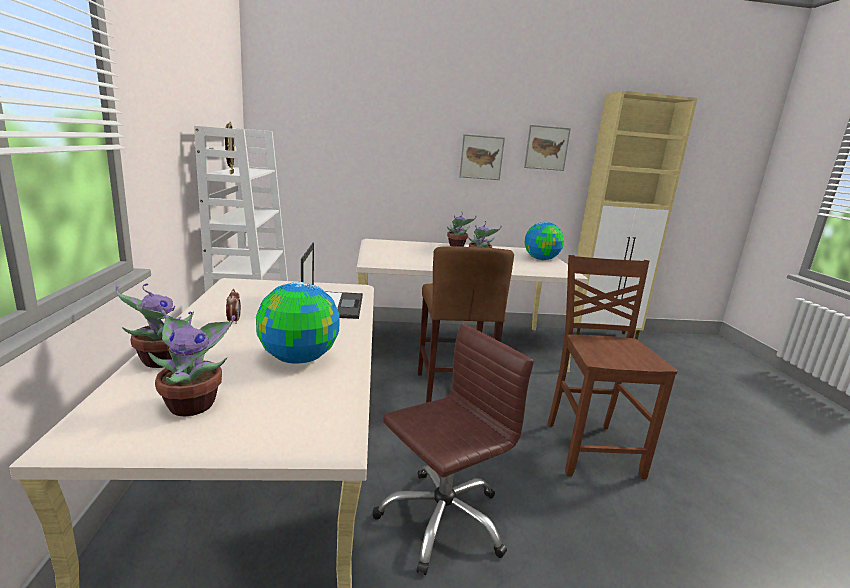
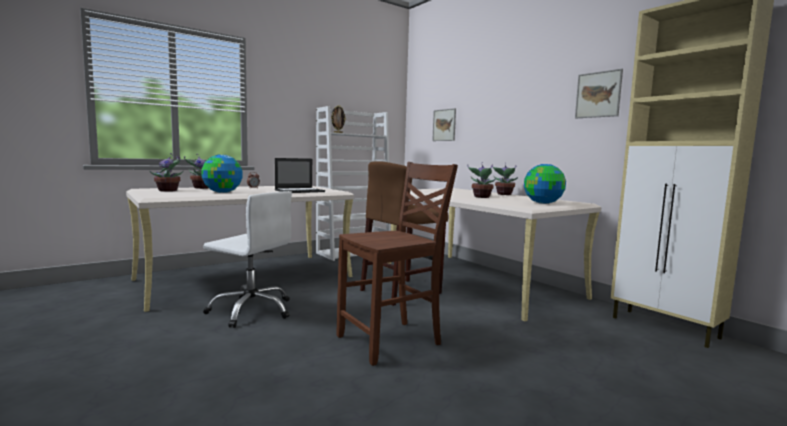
camera: 60 degrees right, 10 degrees down
(442, 519) = (252, 310): brown office chair -> white office chair
(481, 157) = (537, 114): picture -> picture (444, 125)

